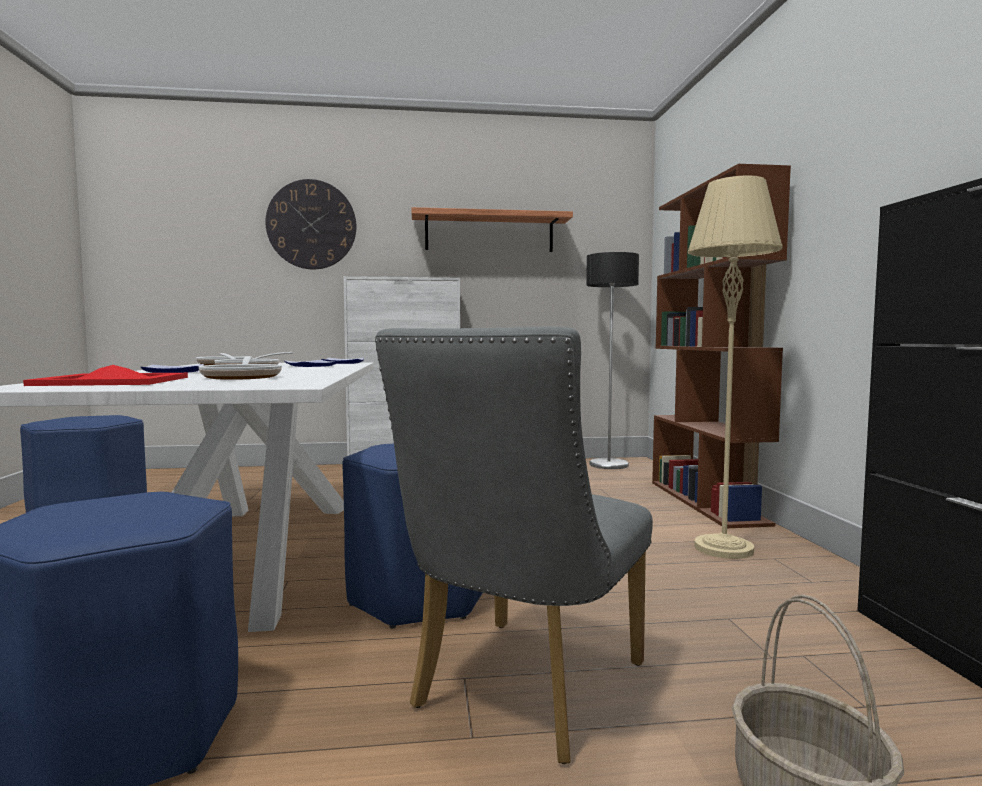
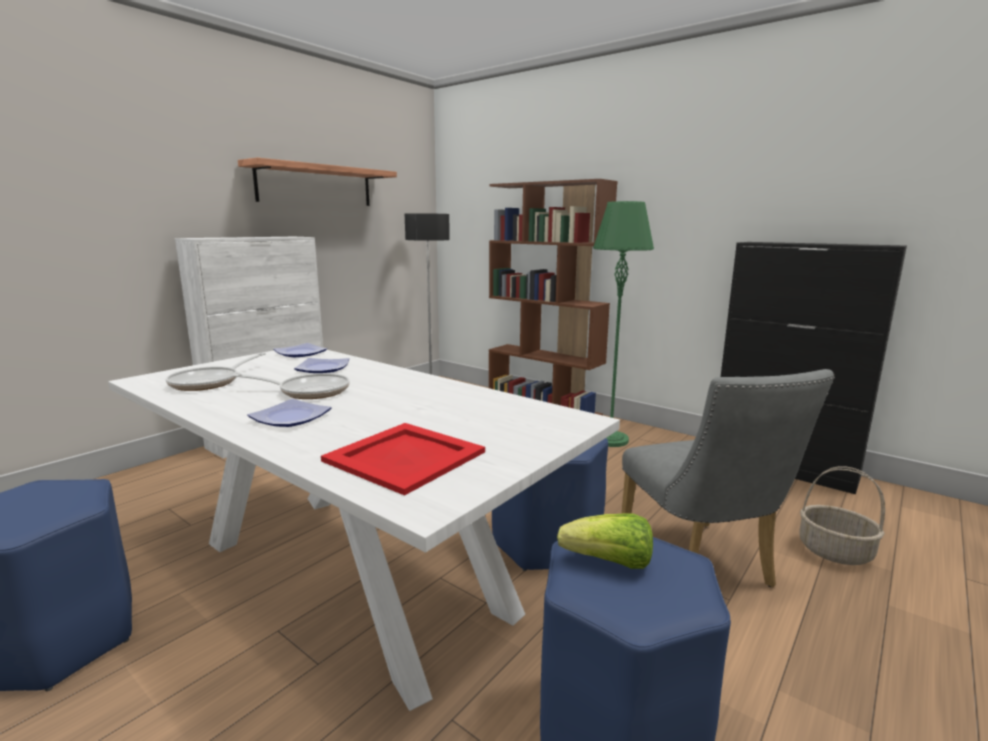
camera: 45 degrees left, 10 degrees up
(123, 506) = (609, 563): none -> lettuce
(243, 377) = (445, 413): frying pan -> none
(311, 224) = (112, 165): wall clock -> none
(723, 548) = (610, 440): beige floor lamp -> green floor lamp

